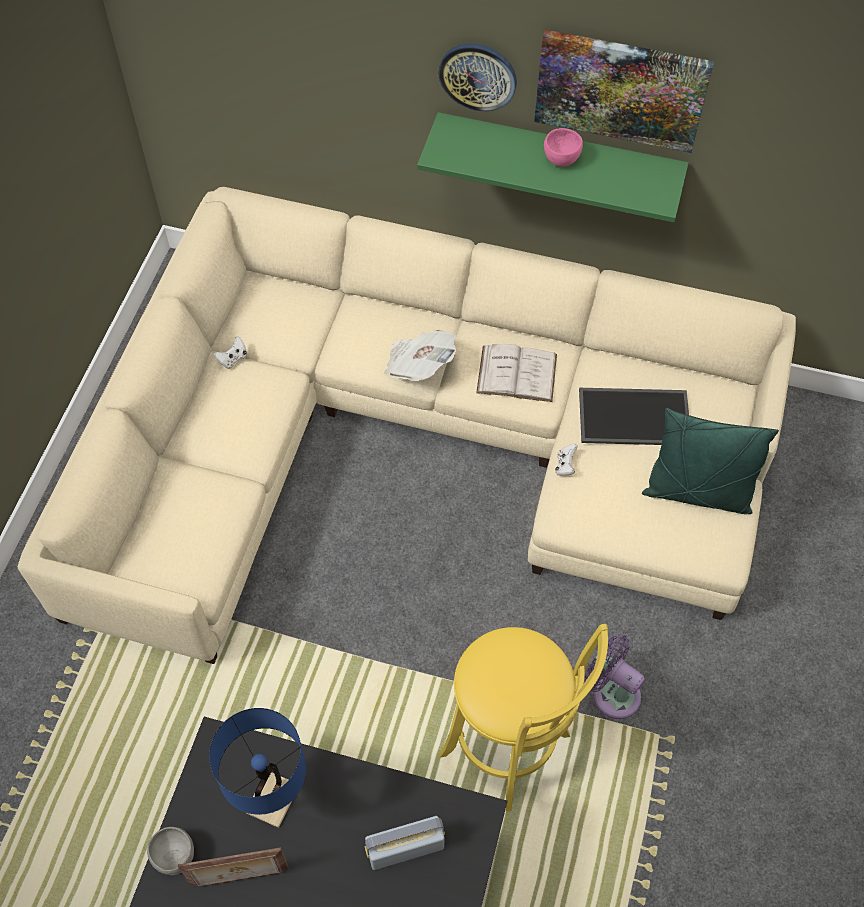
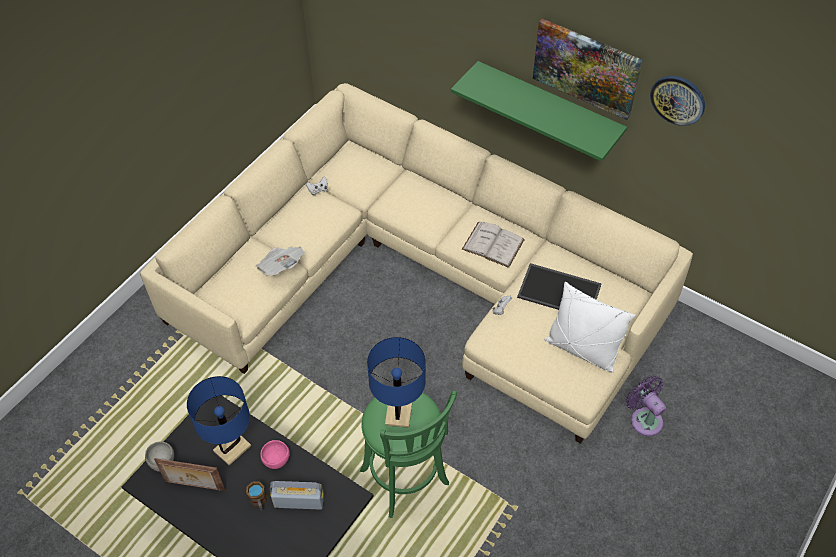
camera: 20 degrees right, 5 degrees down
(347, 869) = (259, 502): none -> mug
(419, 365) = (432, 223): newspaper -> newspaper (281, 267)
(478, 76) = (502, 41): wall clock -> wall clock (678, 99)
(508, 672) = (398, 413): none -> blue table lamp
(510, 749) = (406, 481): yellow stool -> green stool
(562, 159) = (544, 106): pink bowl -> pink bowl (277, 460)
(612, 692) = (487, 467): purple fan -> purple fan (644, 418)
(697, 493) = (582, 349): green pillow -> white pillow

